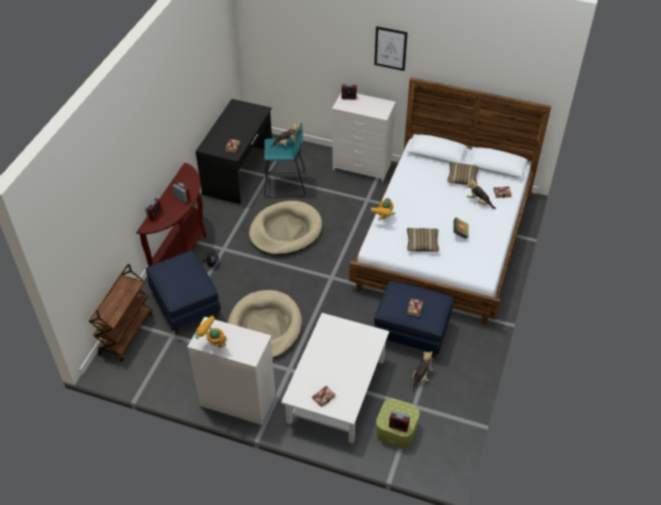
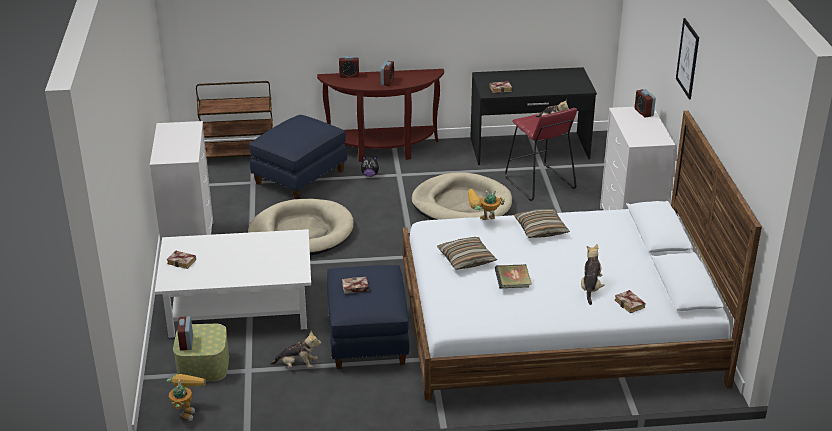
camera: 65 degrees right, 15 degrees down
(213, 345) = (166, 134): toy robot -> toy robot (186, 410)
(285, 184) = (539, 183): turquoise stool -> red stool
(462, 177) = (627, 263): pillow -> pillow (541, 229)

